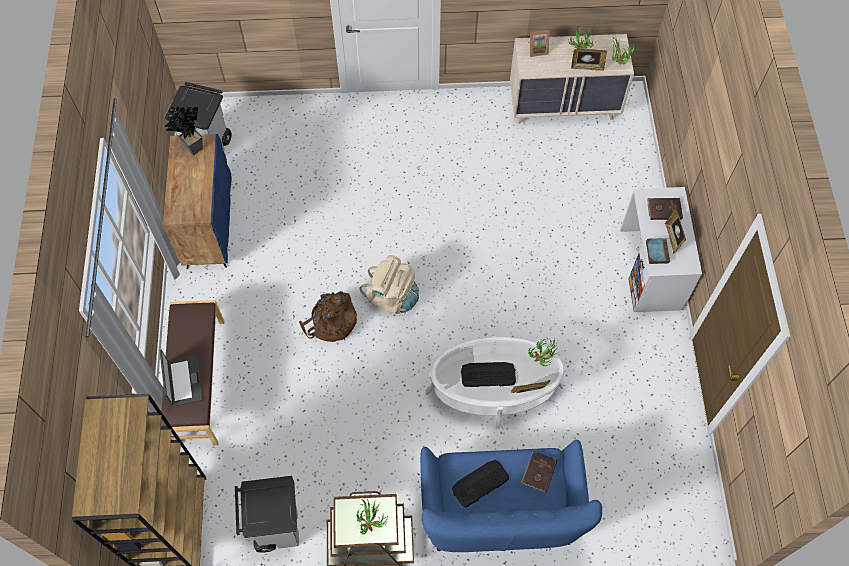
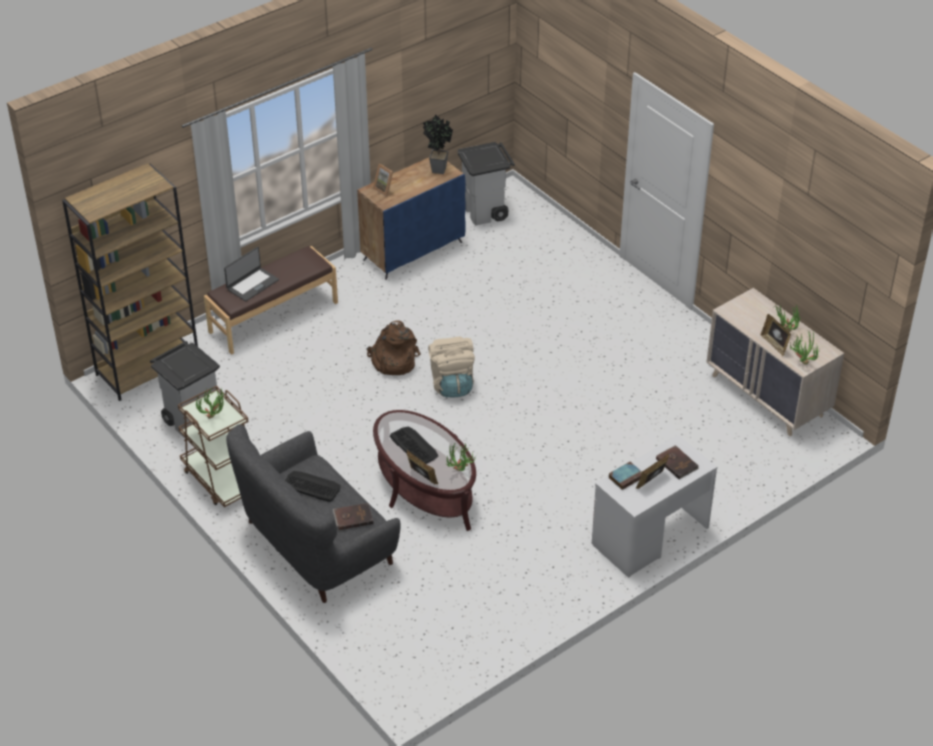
camera: 55 degrees right, 20 degrees down
(494, 389) = (424, 487): white coffee table -> brown coffee table
(500, 512) = (315, 544): blue sofa -> grey sofa
(537, 50) = (756, 306): picture frame -> picture frame (385, 189)

